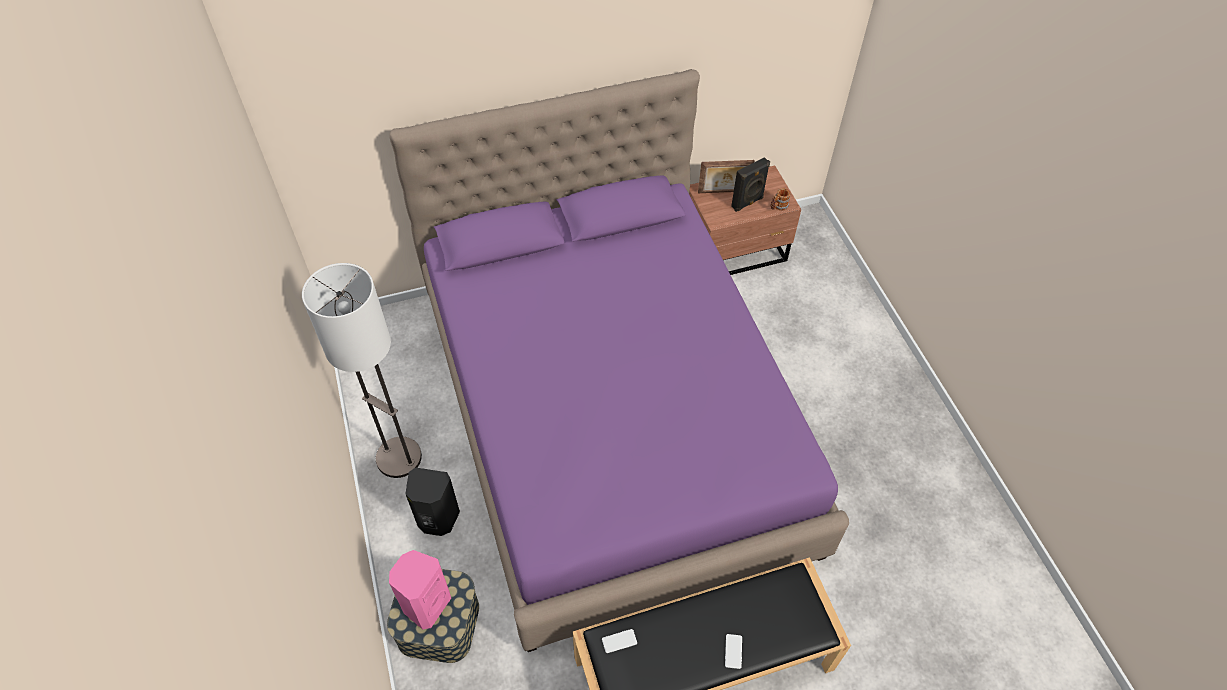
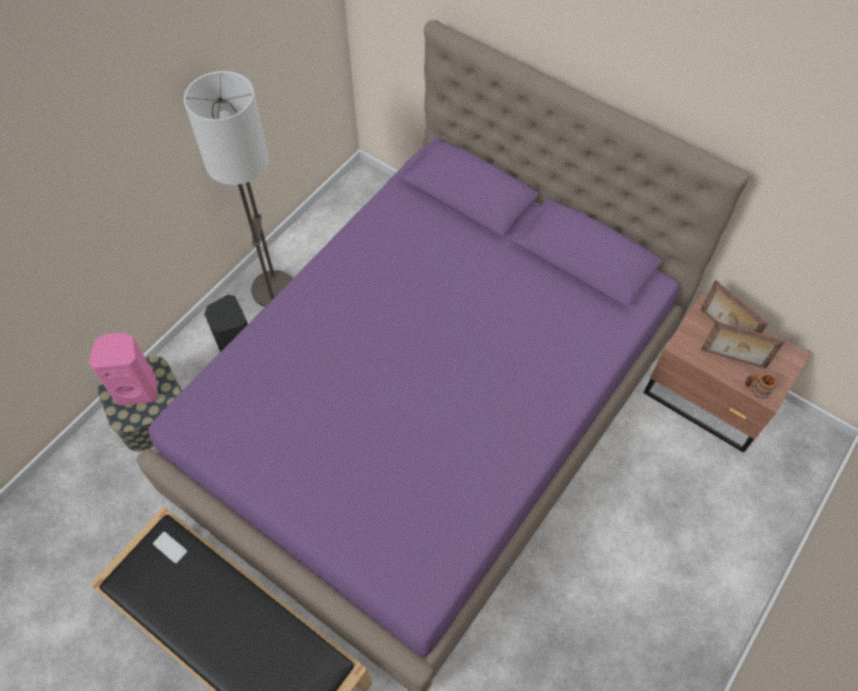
camera: 55 degrees right, 5 degrees up
(733, 651) = (216, 652): phone -> none
(748, 203) = (733, 359): black speaker -> picture frame

